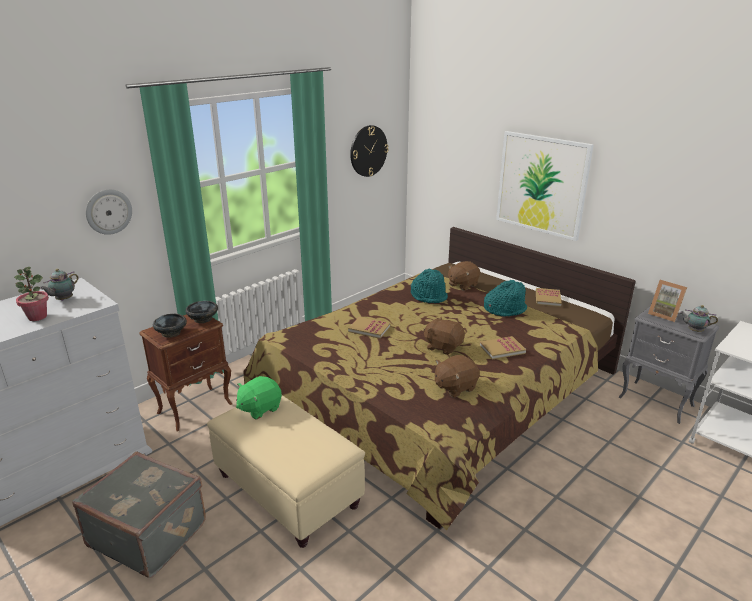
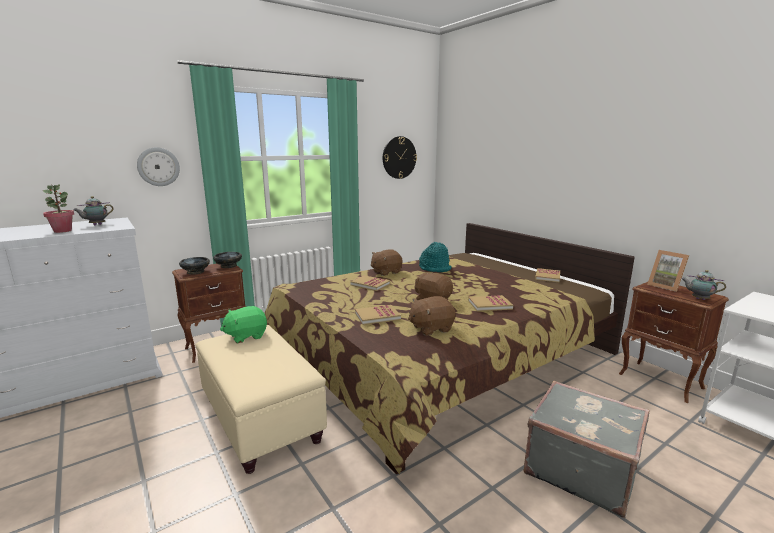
camera: 10 degrees right, 10 degrees down
(149, 533) = (115, 441): grey suitcase -> grey suitcase (580, 468)
(397, 376) = (377, 316): none -> book
(462, 285) = (469, 263): brown plush toy -> brown plush toy (386, 272)
(504, 309) = (502, 279): turquoise hat -> none
(542, 184) = (543, 175): picture -> none
(656, 402) = (661, 381): grey nightstand -> brown nightstand

